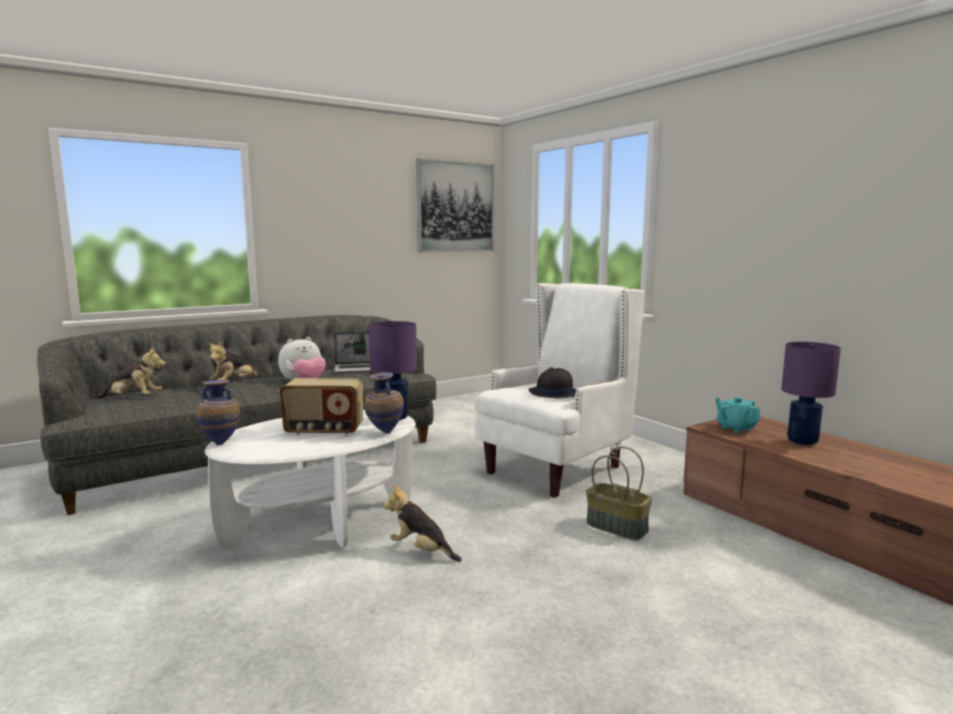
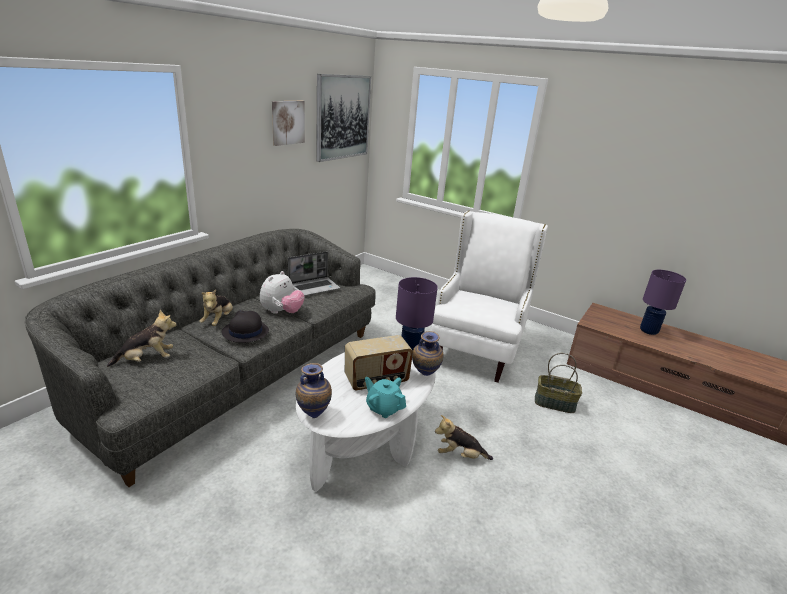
camera: 25 degrees left, 15 degrees up
(376, 206) = (287, 122): none -> picture
(553, 393) = (492, 307): black hat -> black hat (245, 332)
(735, 428) = (604, 322): turquoise teapot -> turquoise teapot (383, 408)

